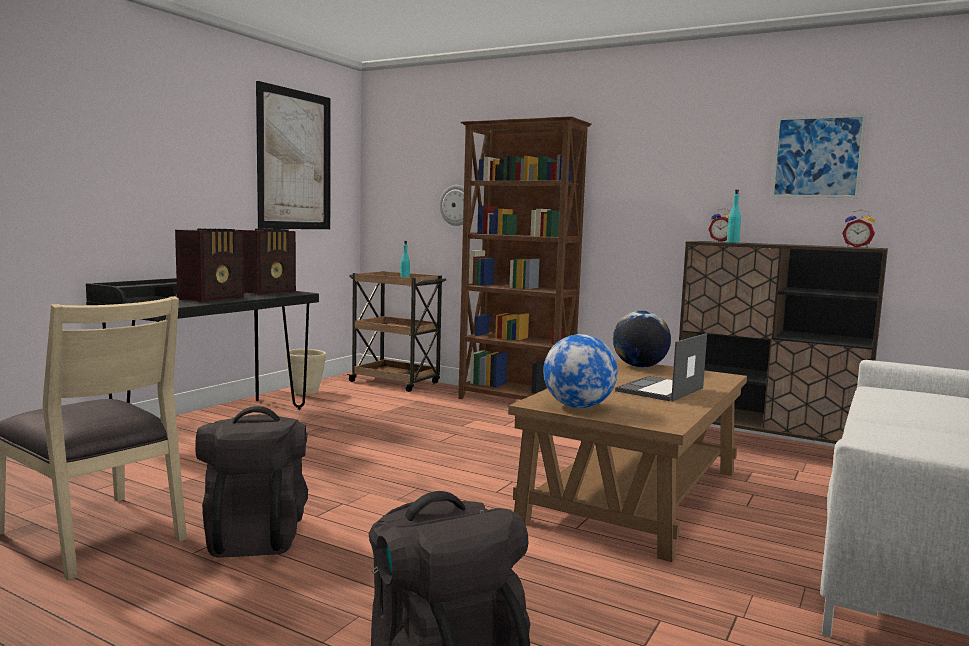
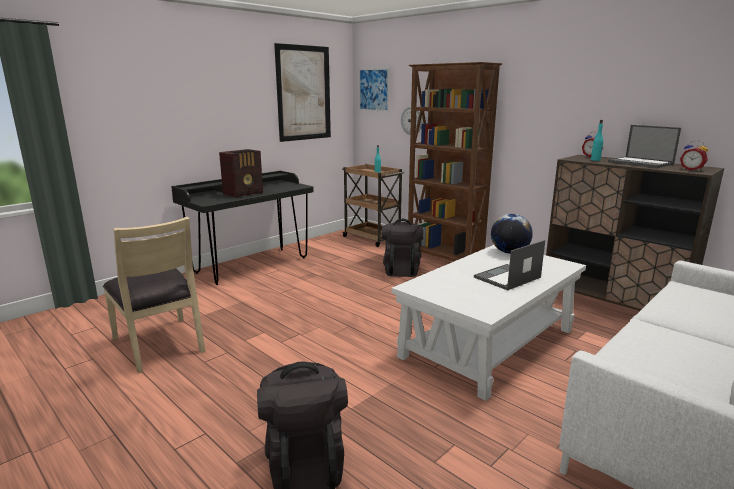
camera: 15 degrees right, 10 degrees up
(255, 535) = (242, 352): black backpack -> black backpack (401, 270)
(268, 292) = (282, 186): radio -> none
(306, 392) = (313, 245): beige planter -> none
(578, 407) = (437, 292): globe -> none
(635, 494) = (488, 343): brown coffee table -> white coffee table
(791, 244) = (641, 163): none -> laptop
(817, 157) = (673, 92): picture -> picture (374, 89)

